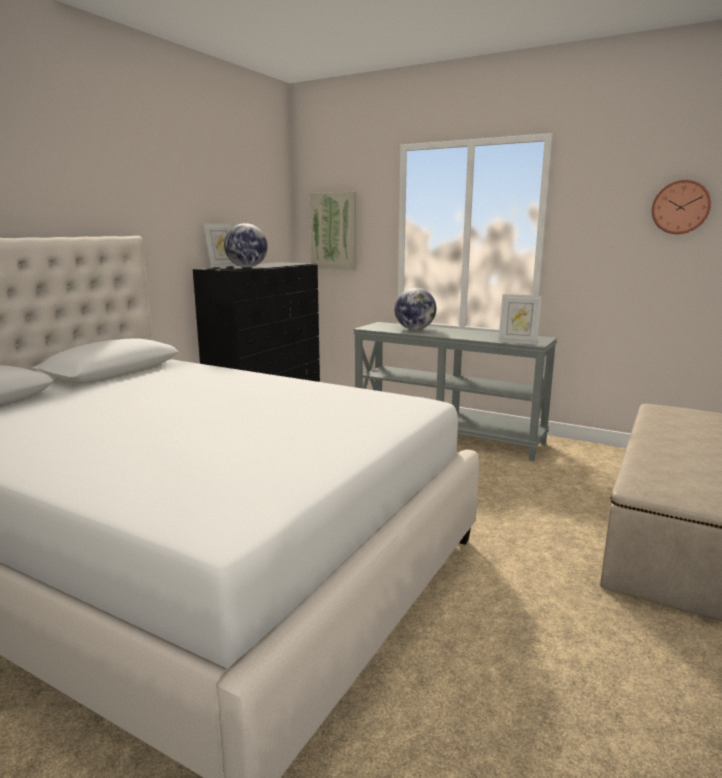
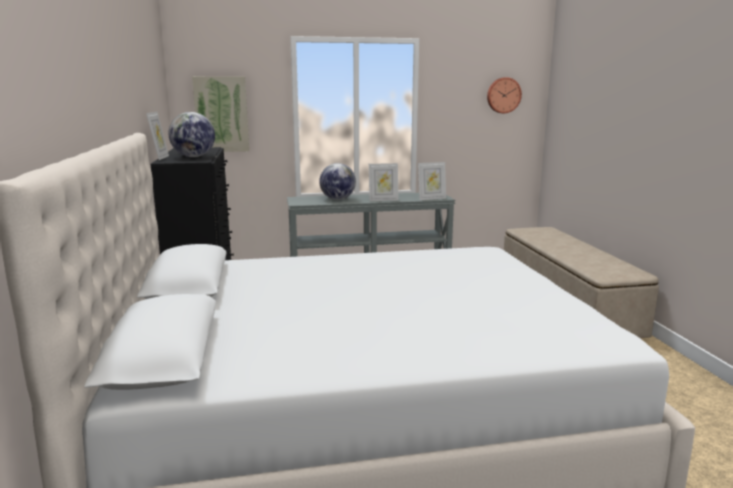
camera: 40 degrees left, 0 degrees up
(457, 336) = (383, 200): none -> picture frame

